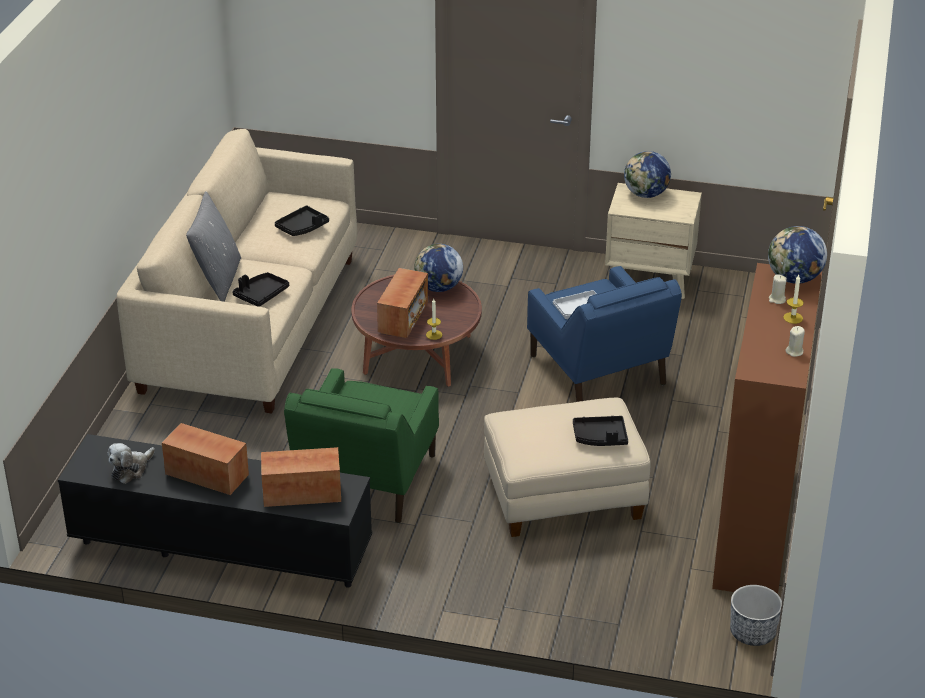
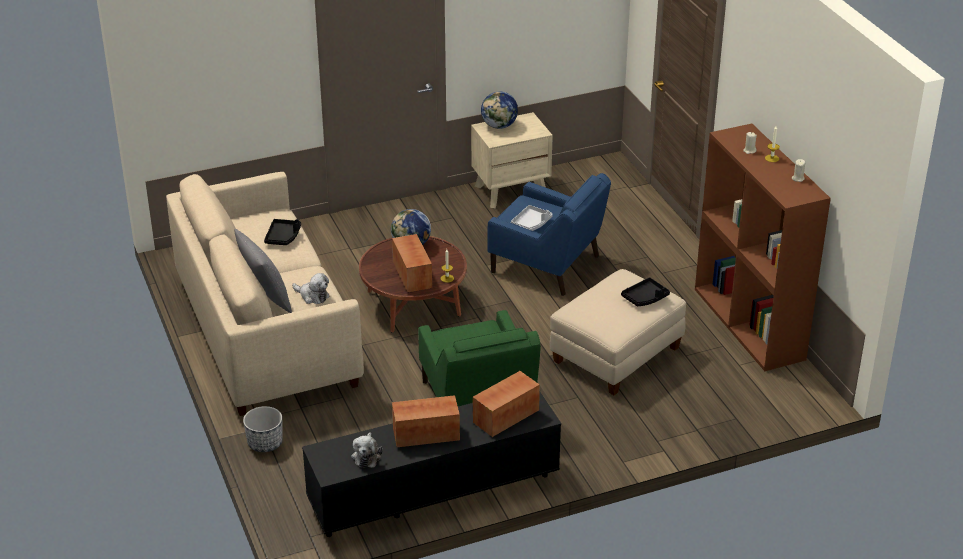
camera: 35 degrees left, 0 degrees up
(261, 295) = (312, 296): black tray -> plush toy
(752, 632) = (814, 386): planter -> planter (265, 443)
(794, 279) = (743, 134): globe -> none

